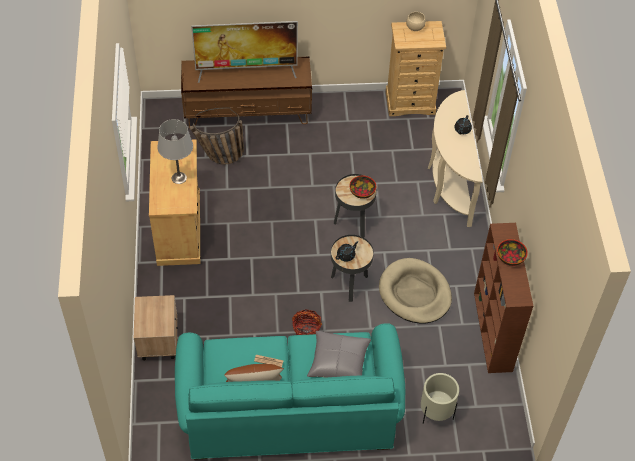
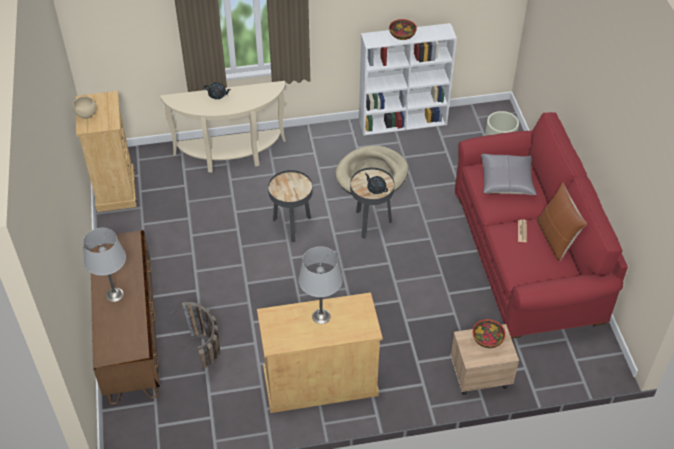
camera: 95 degrees left, 5 degrees down
(246, 71) = (114, 294): television -> grey table lamp
(289, 409) = (526, 256): turquoise sofa -> red sofa
(306, 328) = (431, 252): basket -> none
(362, 192) = (291, 182): bowl -> bowl (487, 339)
(493, 332) = (403, 122): brown bookcase -> white bookcase

